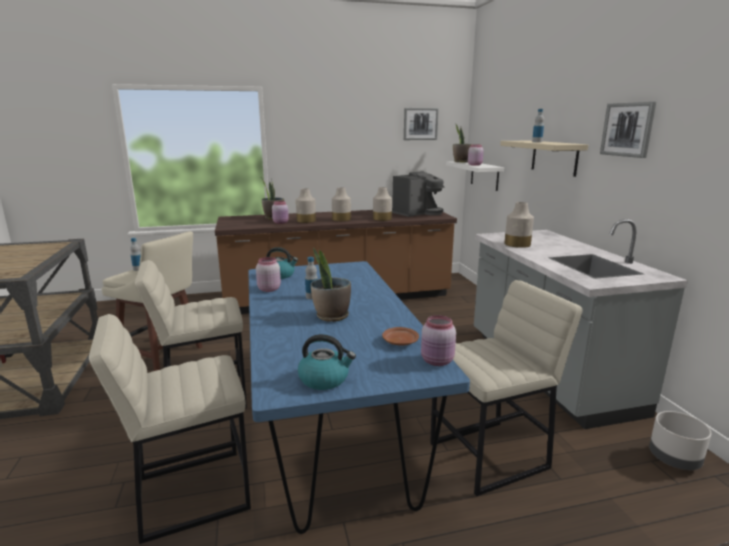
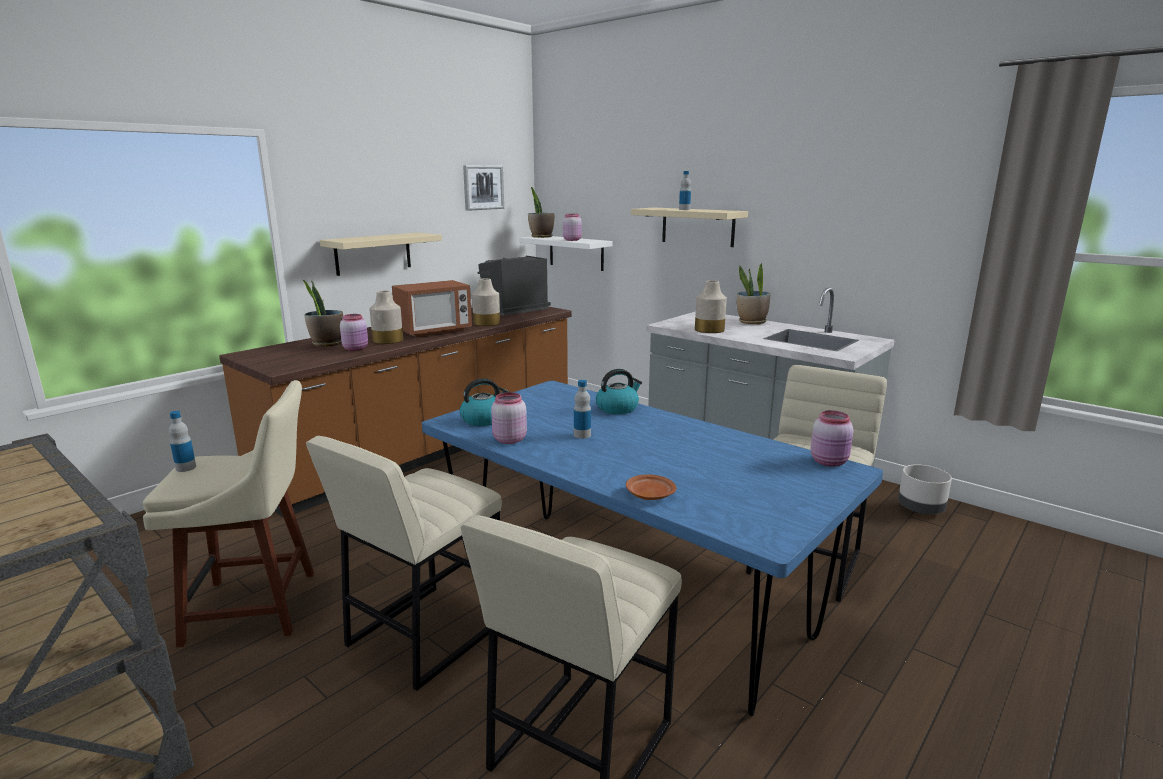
camera: 35 degrees left, 0 degrees up
(325, 379) = (779, 511): kettle -> kettle (617, 408)
(328, 165) = (373, 253): none -> beige shelf
(331, 316) = (650, 449): potted plant -> potted plant (751, 322)
(341, 219) = (434, 331): beige vase -> microwave
(400, 342) = (766, 455): brown plate -> brown plate (649, 495)
(417, 213) = (513, 310): coffee machine -> coffee machine turned 150 degrees counterclockwise
(627, 129) = (800, 195): picture -> none

